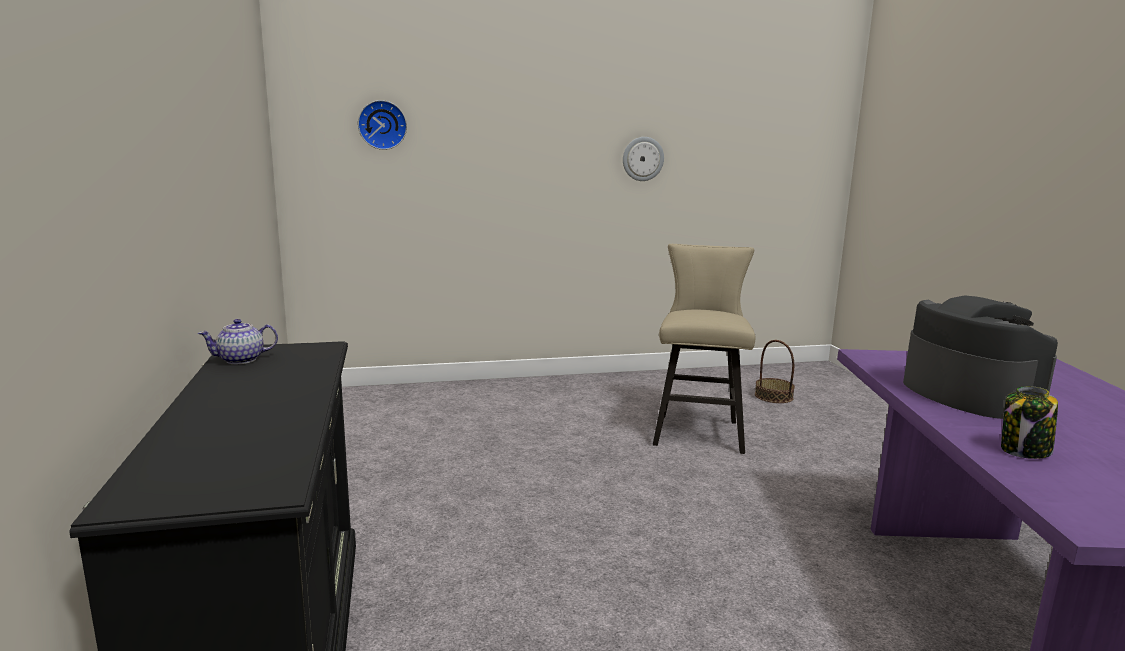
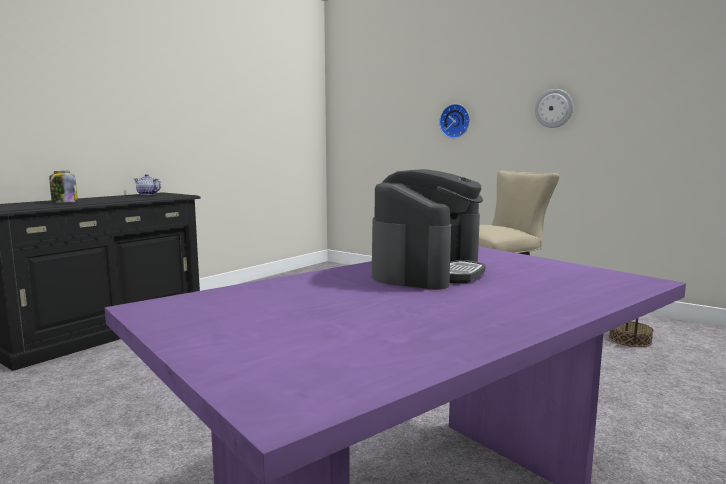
camera: 50 degrees right, 5 degrees down
(382, 125) = (375, 97): wall clock -> wall clock (455, 121)
(1025, 451) = (298, 289): jar -> jar (64, 203)

